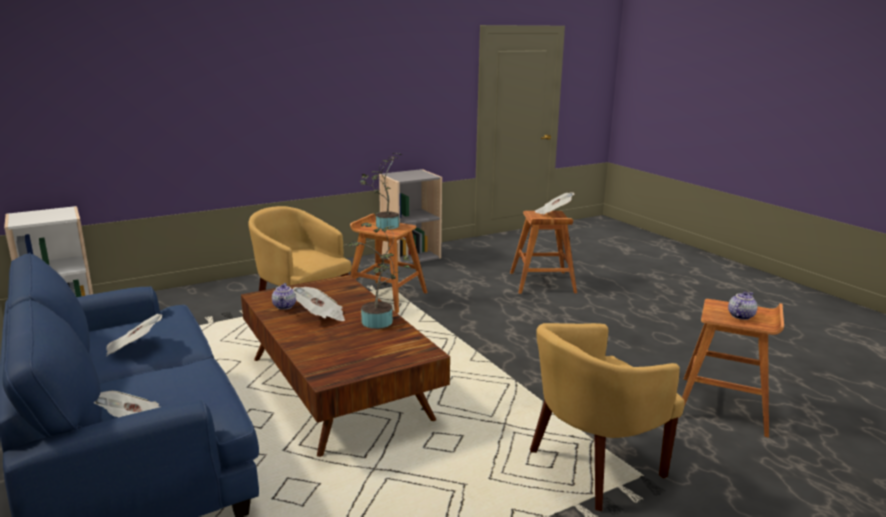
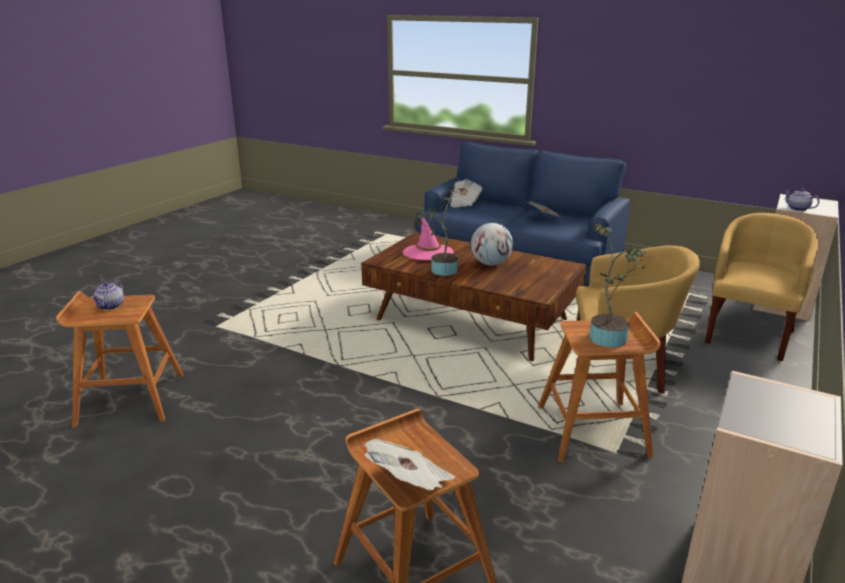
camera: 150 degrees right, 5 degrees up
(285, 306) = (531, 264): teapot -> teapot (797, 209)
(321, 316) = (490, 264): newspaper -> globe
(358, 348) = (428, 252): none -> pink hat
(593, 466) = (251, 323): yellow armchair -> yellow armchair (748, 335)

